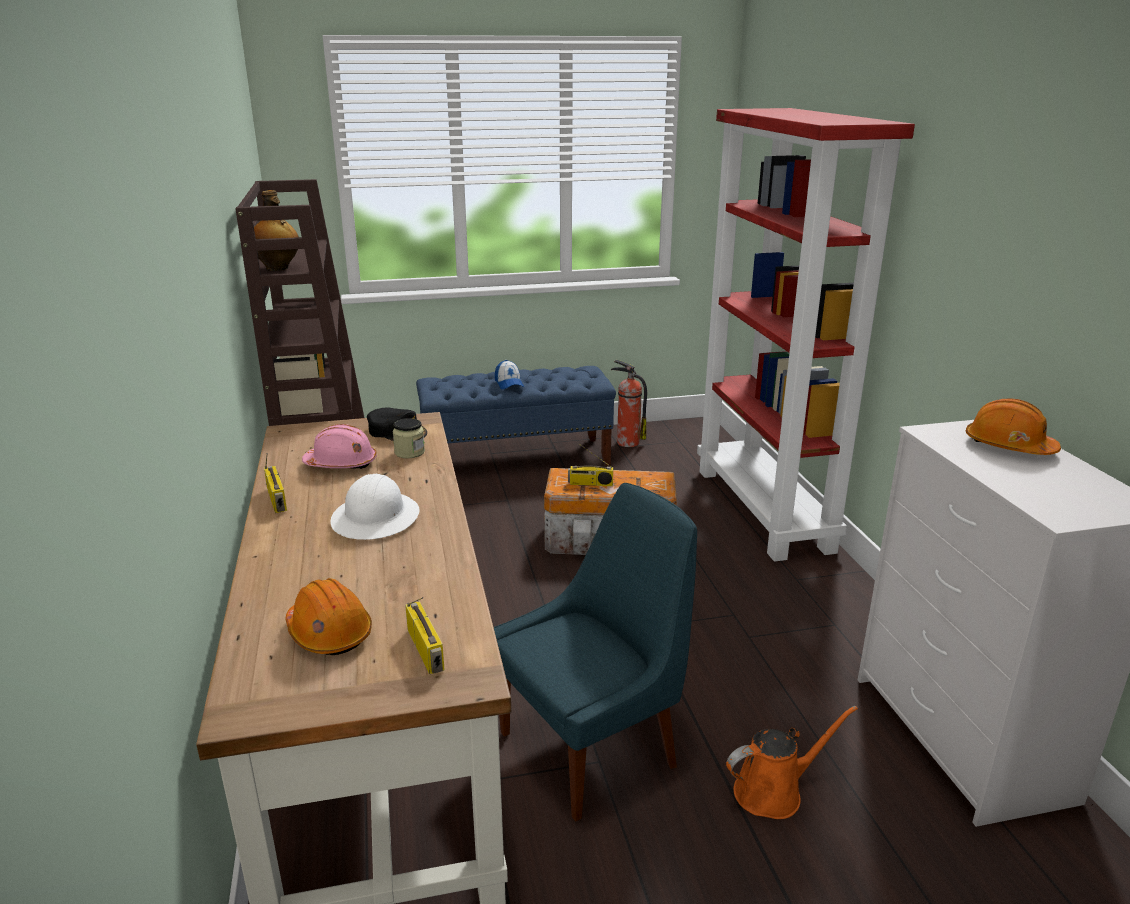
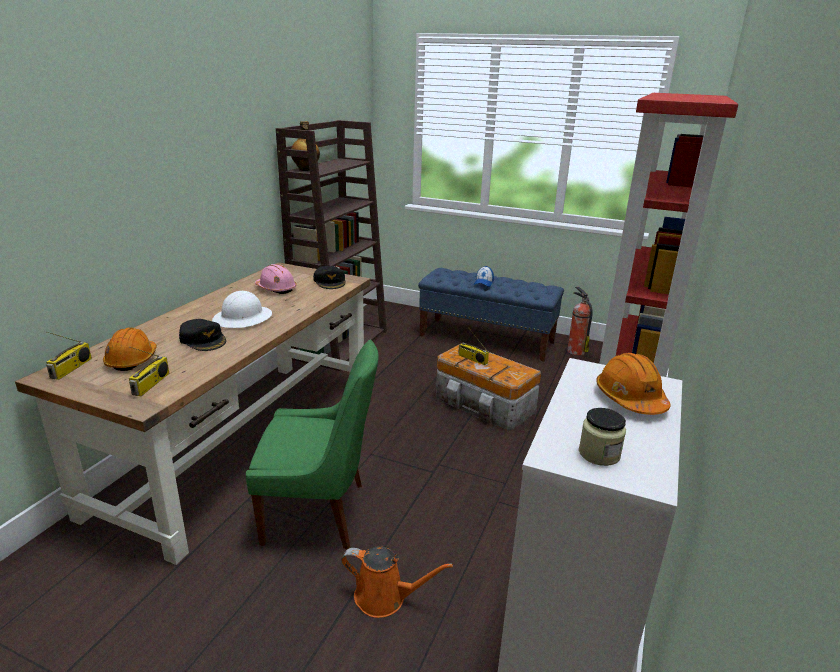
camera: 35 degrees right, 0 degrees up
(278, 499) = (220, 296): radio -> radio (71, 369)
(378, 566) = (203, 340): none -> black cap
(409, 452) = (316, 293): jar -> jar (599, 454)
(593, 747) = (319, 513): blue chair -> green chair

